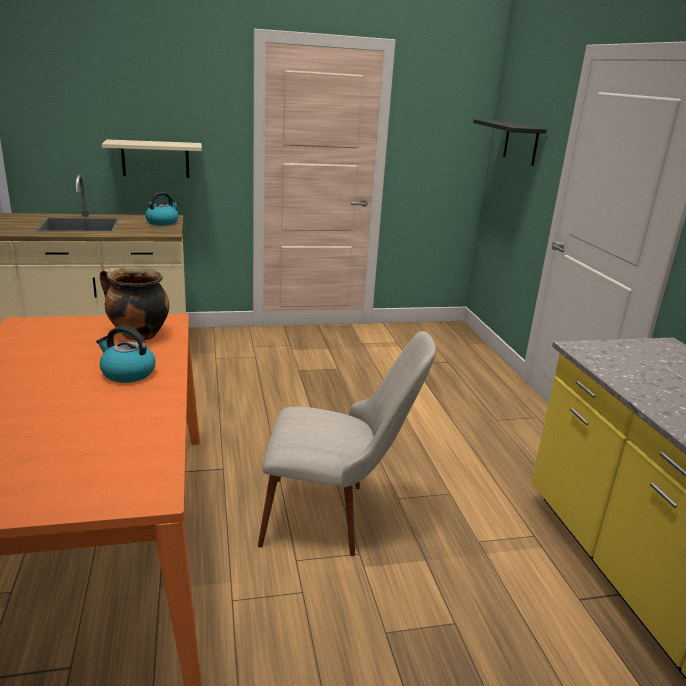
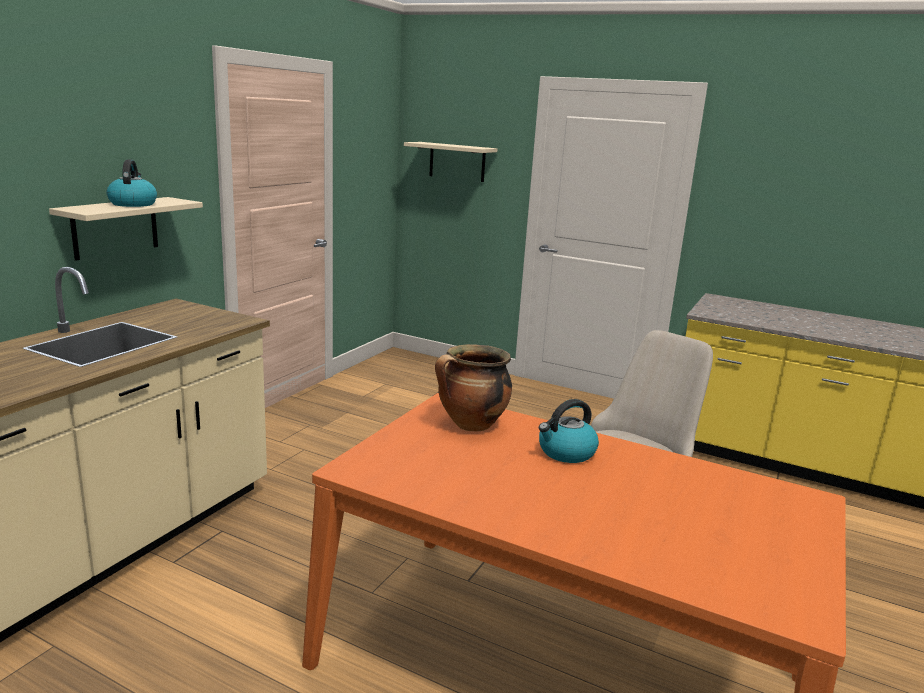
camera: 50 degrees left, 5 degrees down
(162, 222) = (190, 311): kettle -> kettle (133, 204)
(521, 143) = (457, 162): black shelf -> beige shelf

